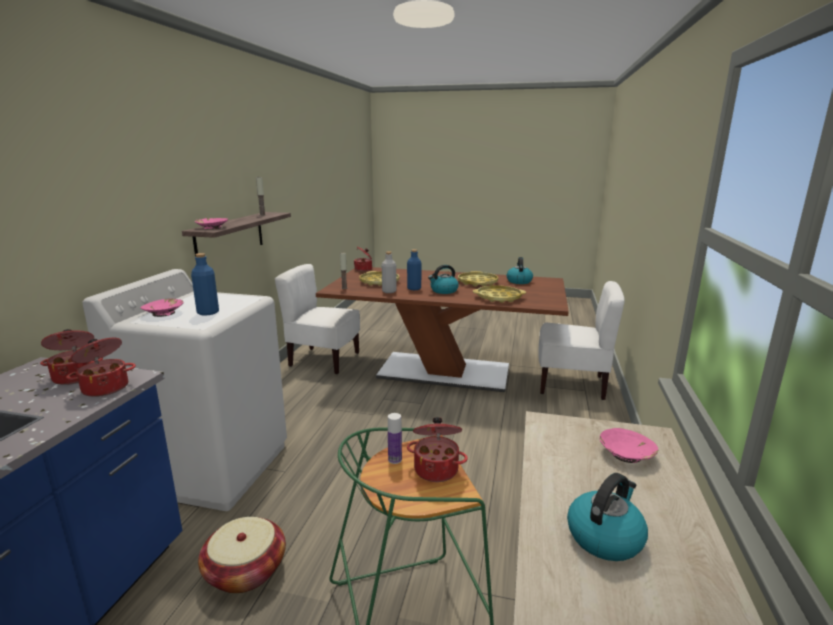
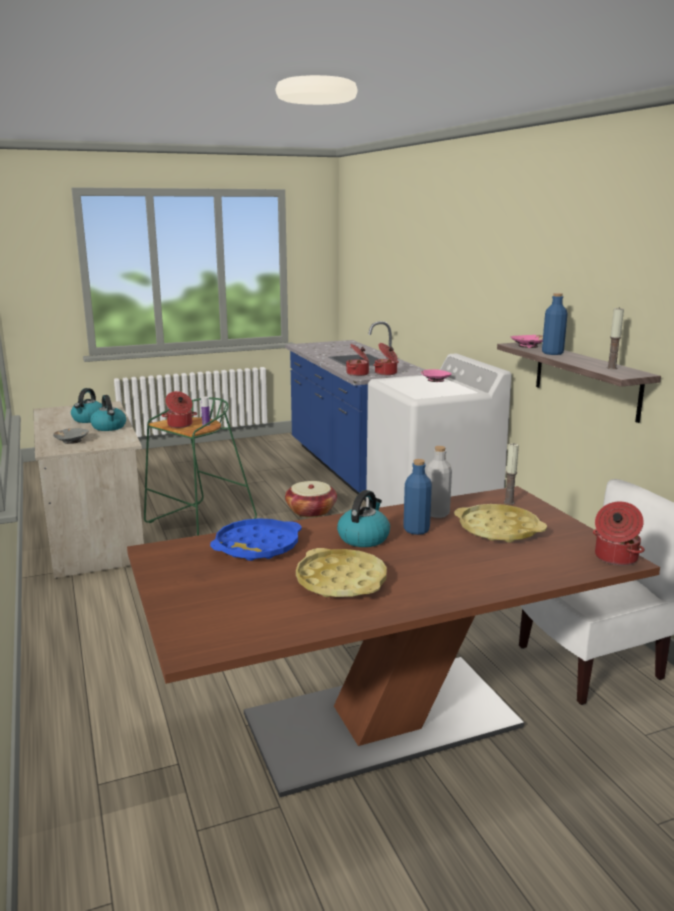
camera: 145 degrees right, 0 degrees up
(208, 312) = (410, 385): blue bottle -> blue bottle (552, 353)
(498, 298) = (257, 546): yellow tray -> blue tray
(519, 281) = (263, 615): kettle -> kettle (109, 427)
(572, 384) = (126, 793): white chair -> none
(626, 454) = (72, 440): pink bowl -> grey bowl

